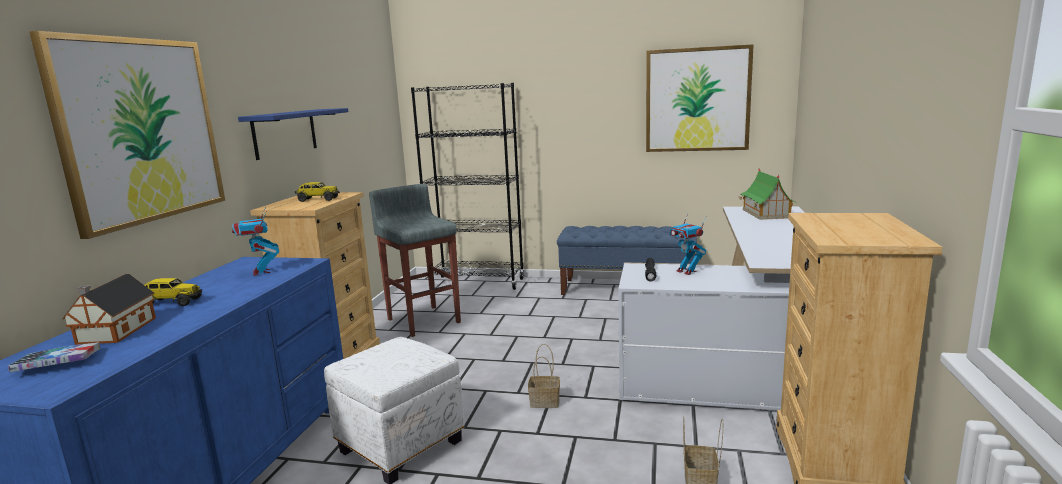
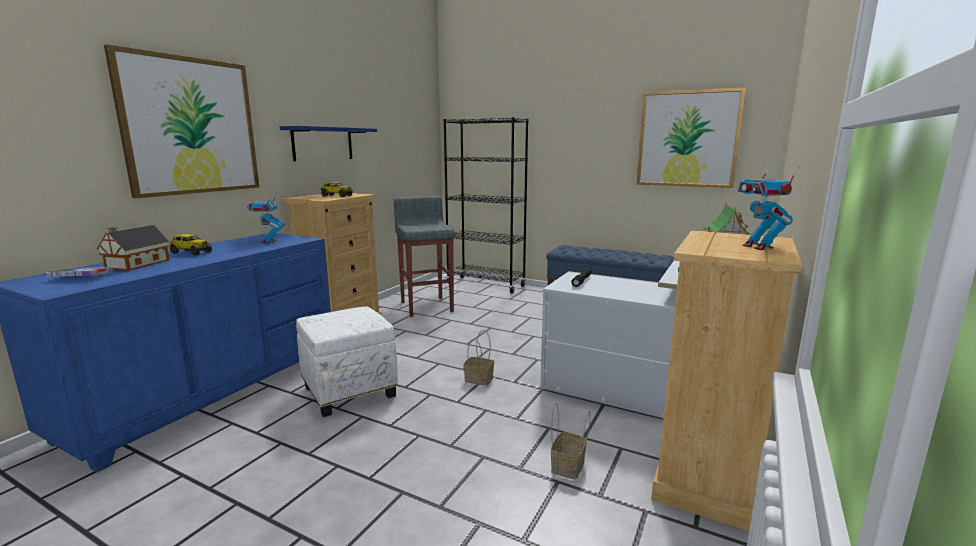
camera: 15 degrees right, 0 degrees up
(687, 271) = (616, 283): toy robot -> toy robot (758, 247)

